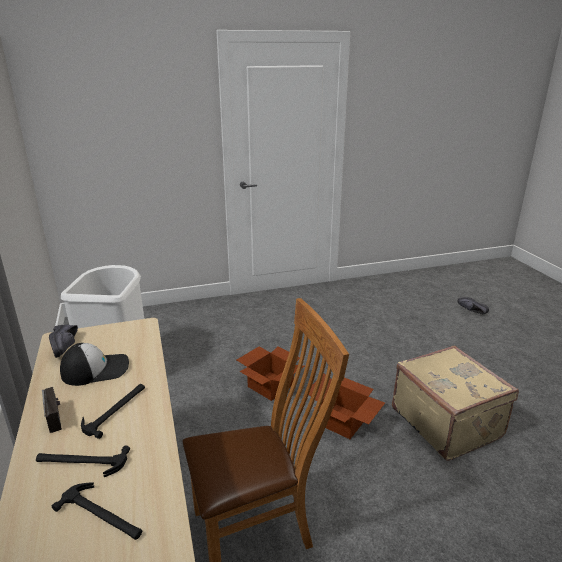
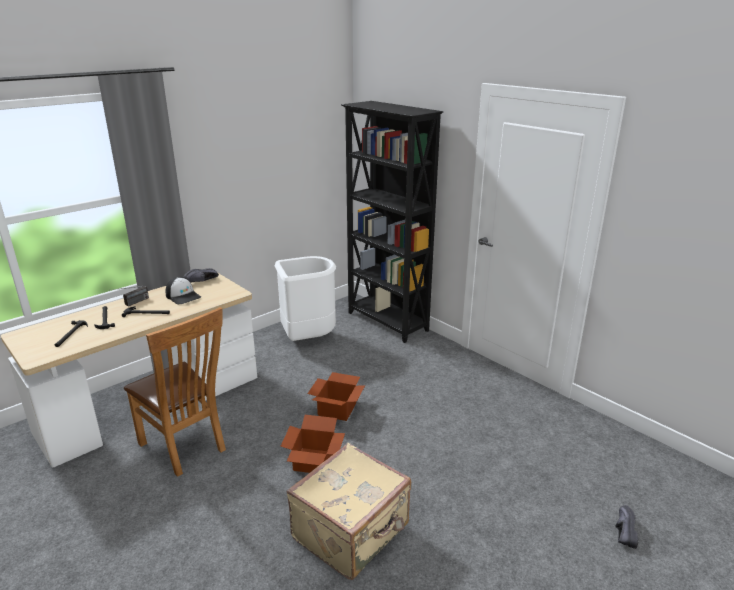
camera: 65 degrees right, 0 degrees up
(150, 316) = (387, 322): none -> black bookcase

